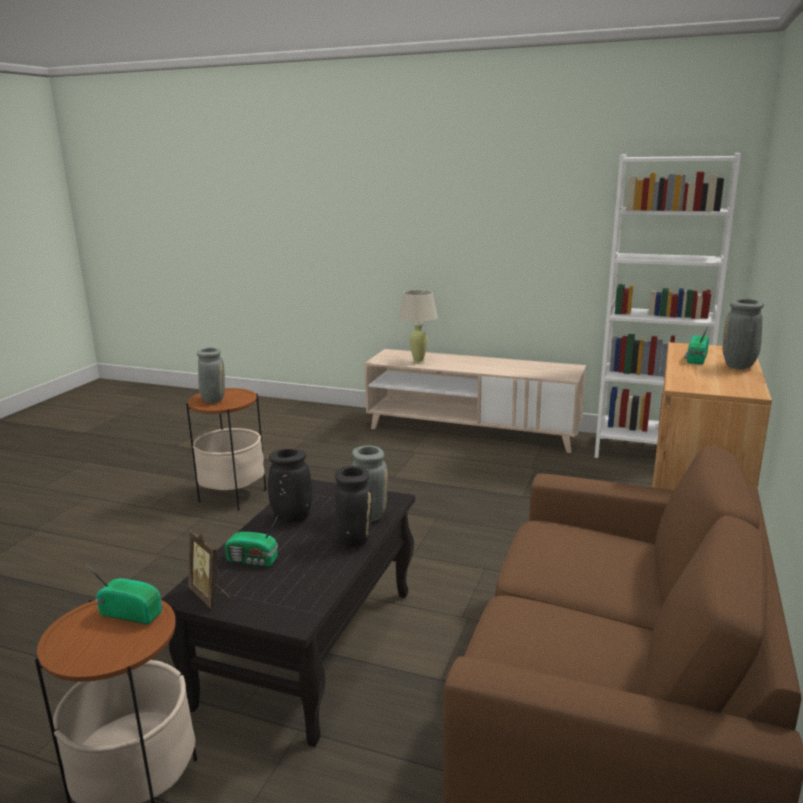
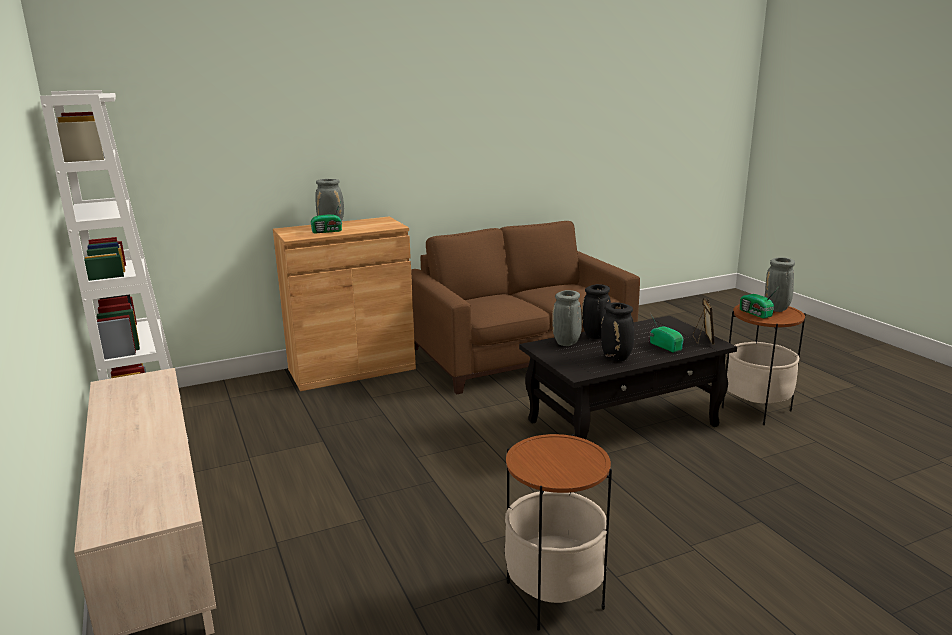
camera: 135 degrees left, 0 degrees up
(213, 400) = (572, 462): grey vase -> grey vase (777, 309)
(418, 362) = (157, 477): beige table lamp -> none

